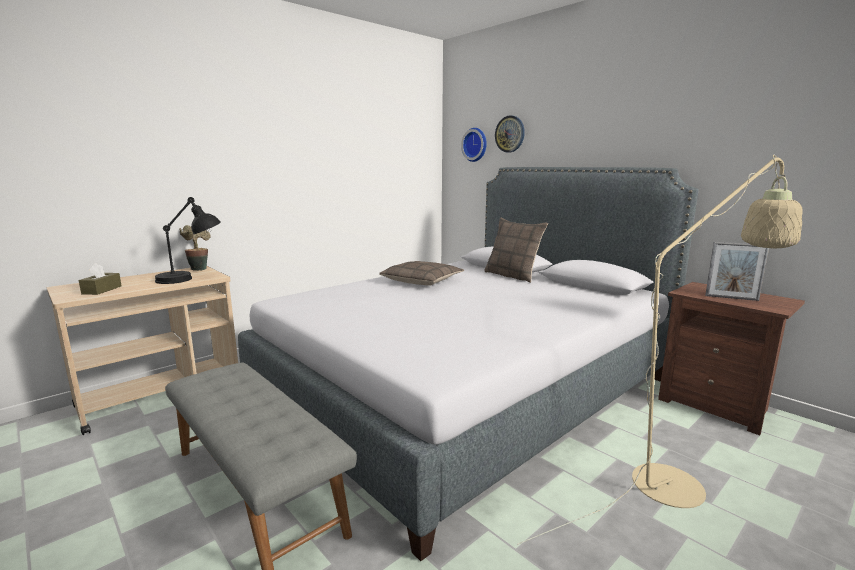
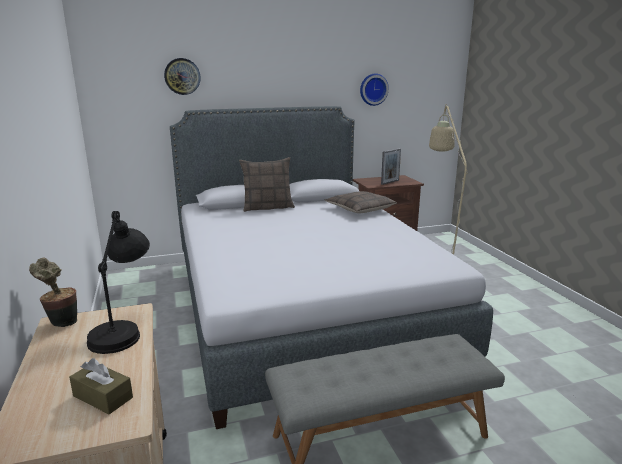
camera: 65 degrees left, 5 degrees up
(422, 281) = (242, 234): pillow -> pillow (359, 209)
(476, 144) = (135, 86): wall clock -> wall clock (373, 89)

